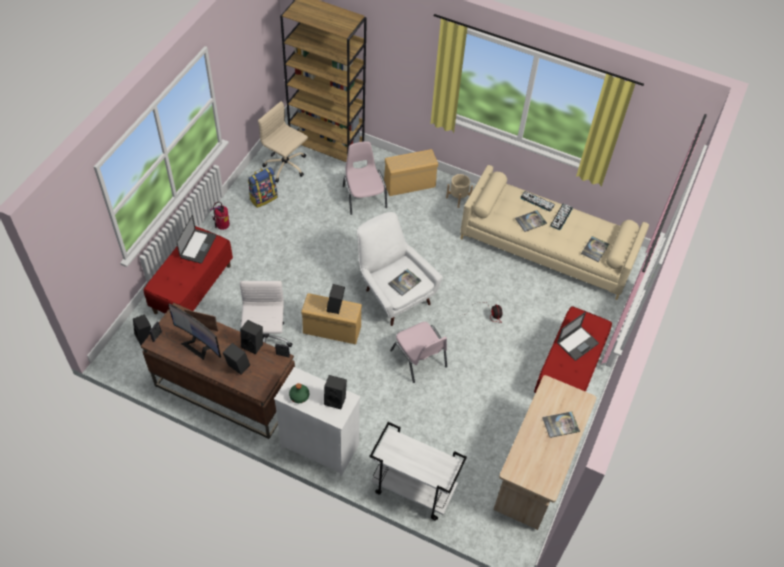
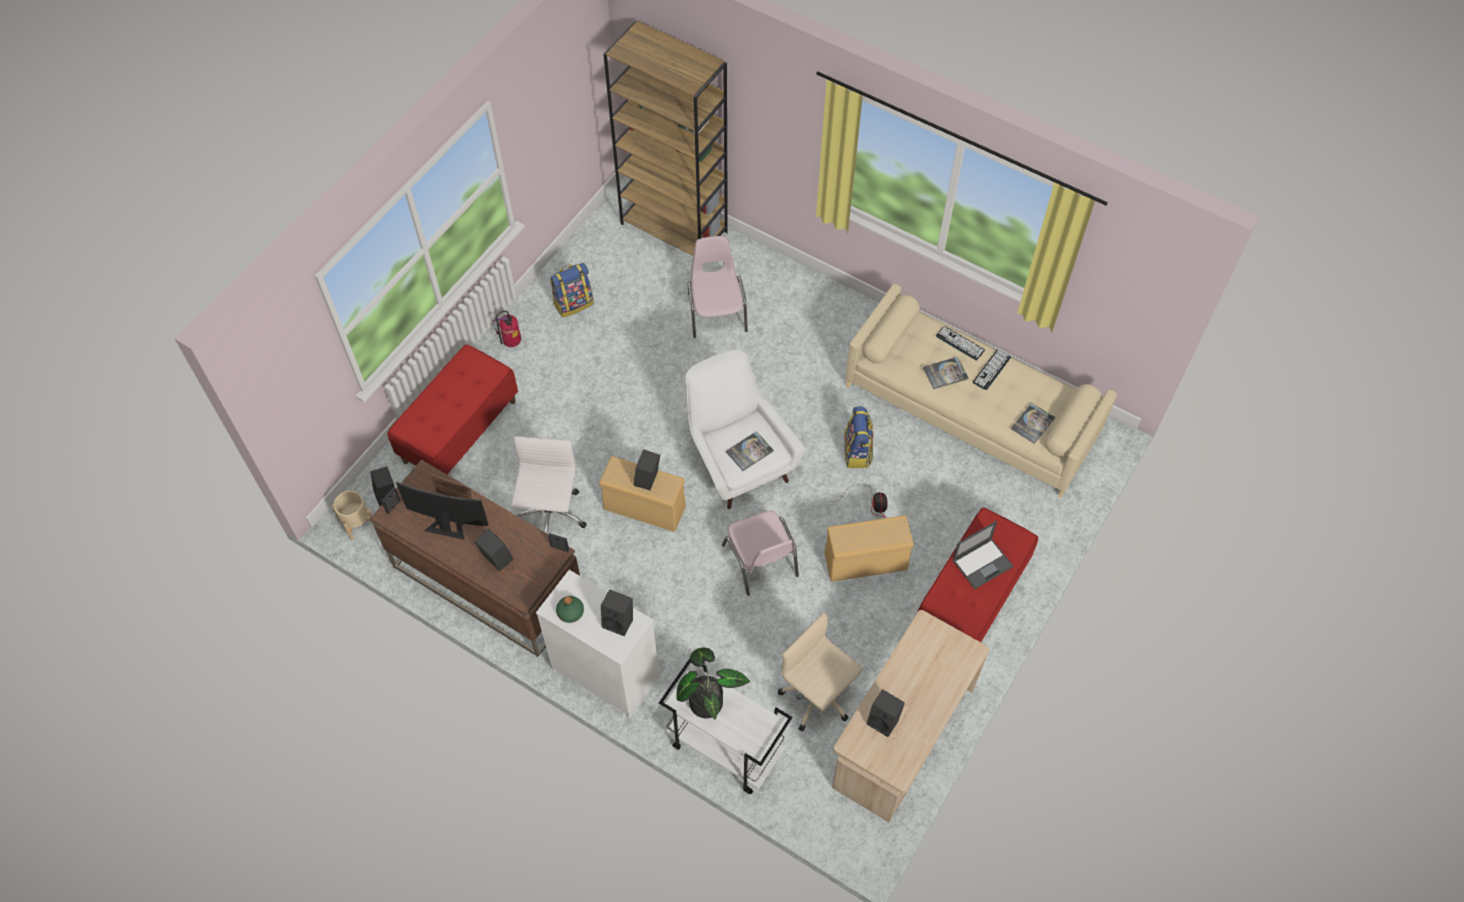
camera: 10 degrees right, 5 degrees up
(198, 247) = (468, 376): laptop -> none
(199, 345) = (448, 523): monitor -> monitor turned 150 degrees clockwise
(253, 344) = (522, 530): black speaker -> black speaker (884, 721)
(286, 166) = (611, 258): beige office chair -> beige office chair (818, 696)
(403, 450) = (707, 699): none -> potted plant
(410, 184) = (786, 297): beige storage box -> beige storage box (867, 561)
(458, 198) = (852, 324): beige planter -> beige planter (357, 523)
(475, 281) = (857, 452): none -> backpack
(560, 425) = (931, 684): book -> none

